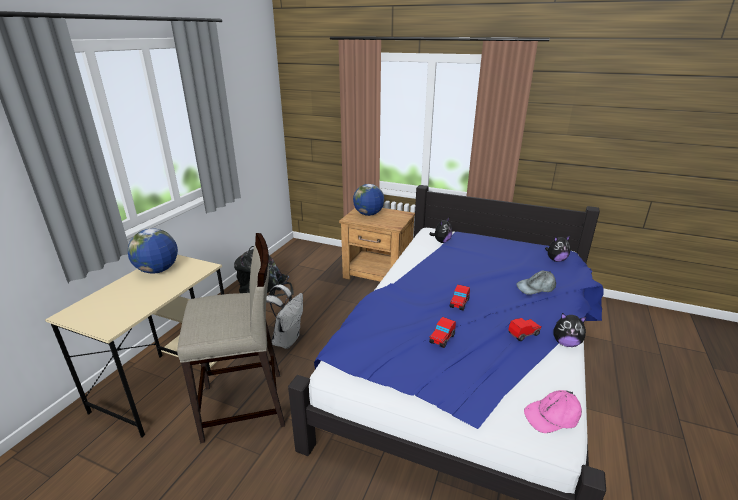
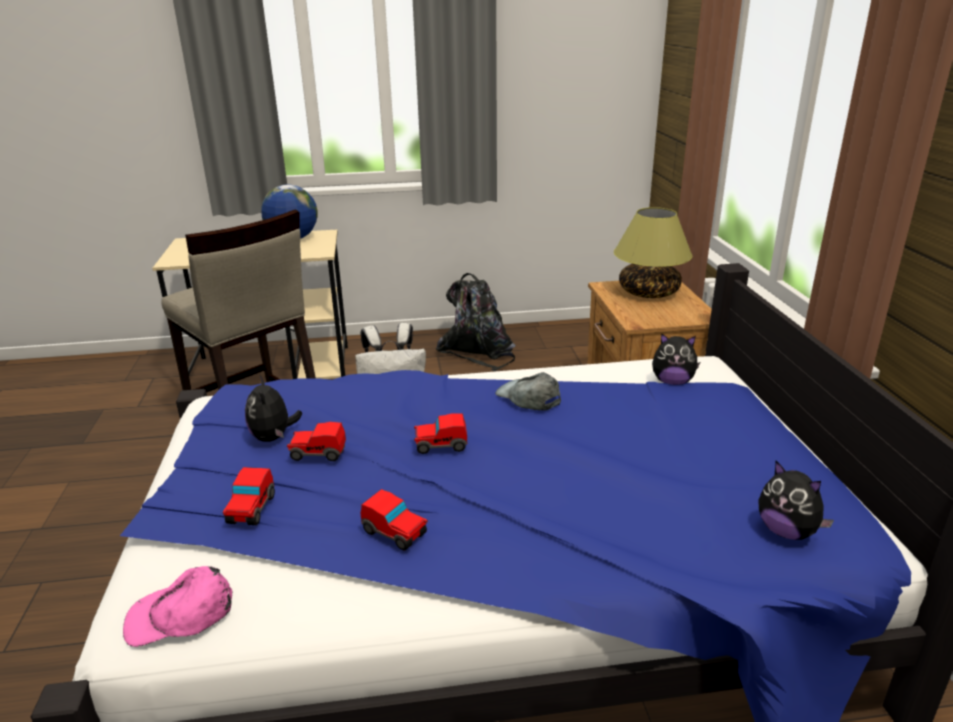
camera: 60 degrees right, 0 degrees up
(368, 214) = (648, 293): globe -> table lamp
(482, 372) = (251, 509): none -> toy car
(536, 287) = (594, 518): grey cap -> grey cap (528, 397)
(553, 416) = (180, 615): pink cap -> pink cap turned 60 degrees counterclockwise
(566, 343) = (422, 604): plush toy -> plush toy (273, 437)

